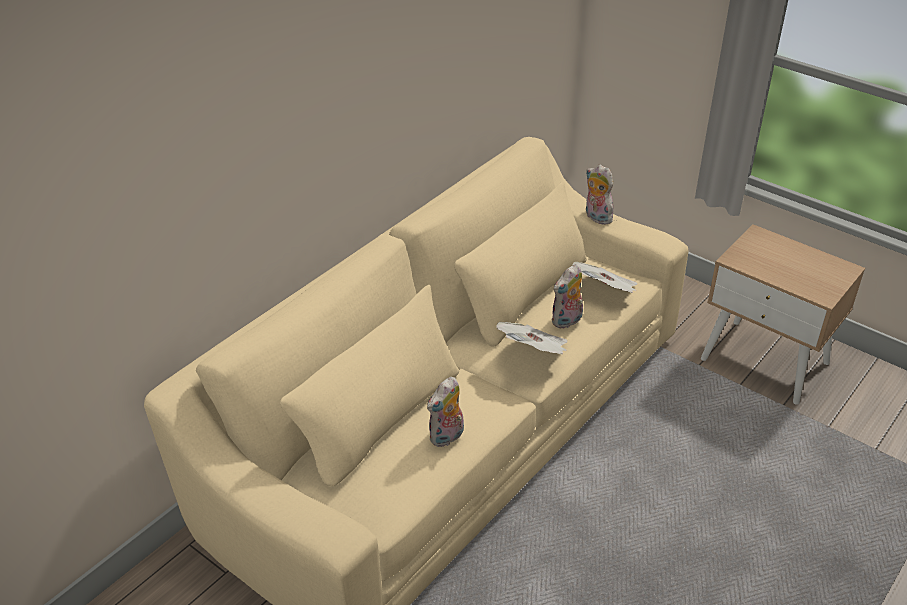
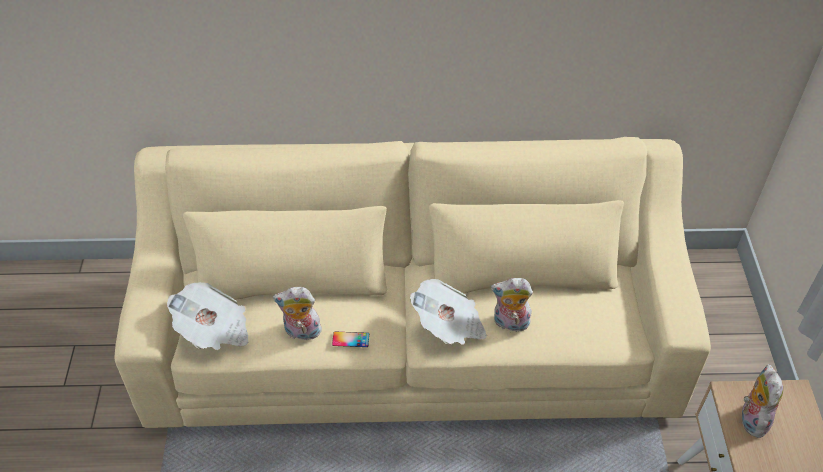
camera: 50 degrees right, 10 degrees up
(486, 413) = (350, 339): none -> phone
(596, 217) = (665, 257): plush toy -> plush toy (751, 418)
(606, 291) = (585, 327): newspaper -> newspaper (214, 330)

